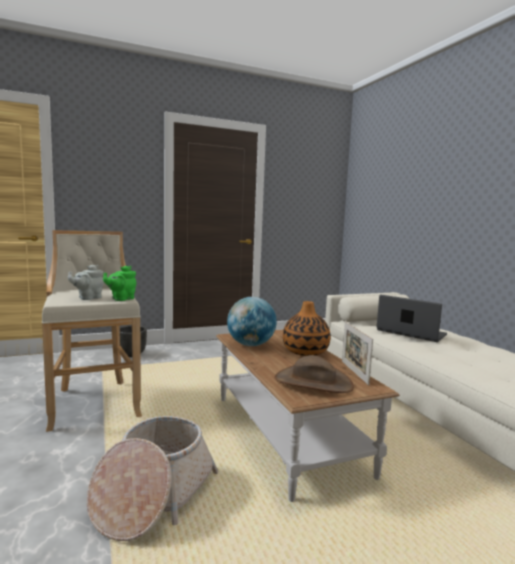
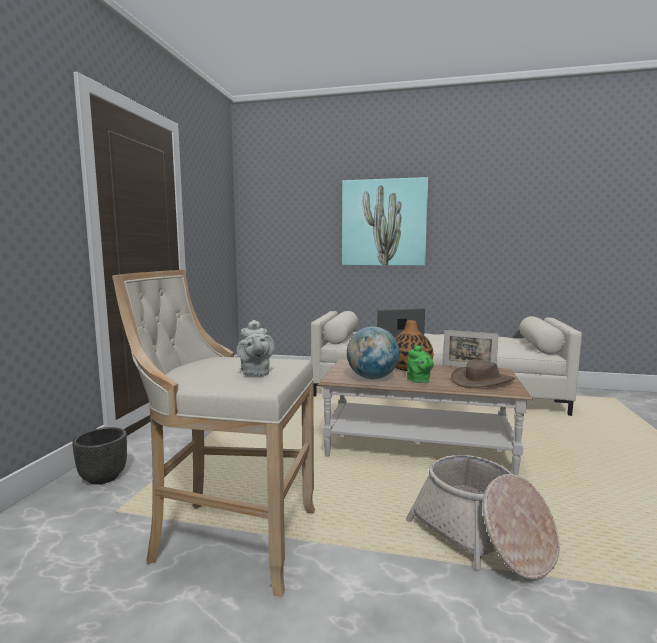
camera: 55 degrees left, 0 degrees up
(121, 299) = (287, 362): green teapot -> green teapot (419, 381)
(456, 197) = (384, 223): none -> picture

